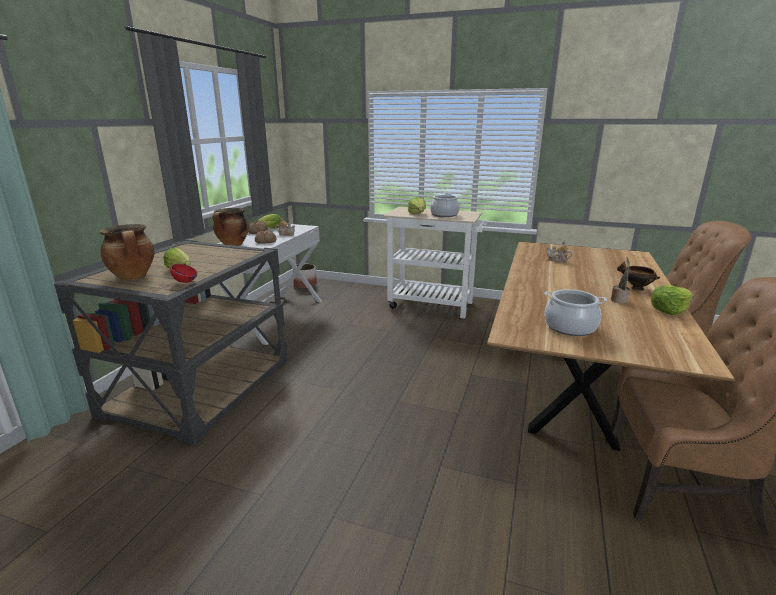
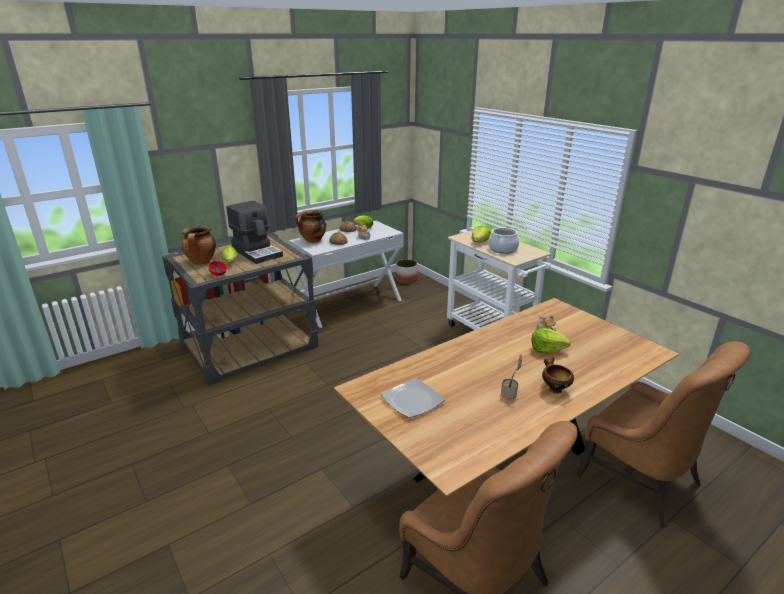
camera: 35 degrees right, 5 degrees up
(199, 256) = (257, 252): none -> coffee machine
(570, 327) = (413, 400): cooking pot -> plate
(669, 310) = (533, 421): lettuce -> lettuce (547, 349)

